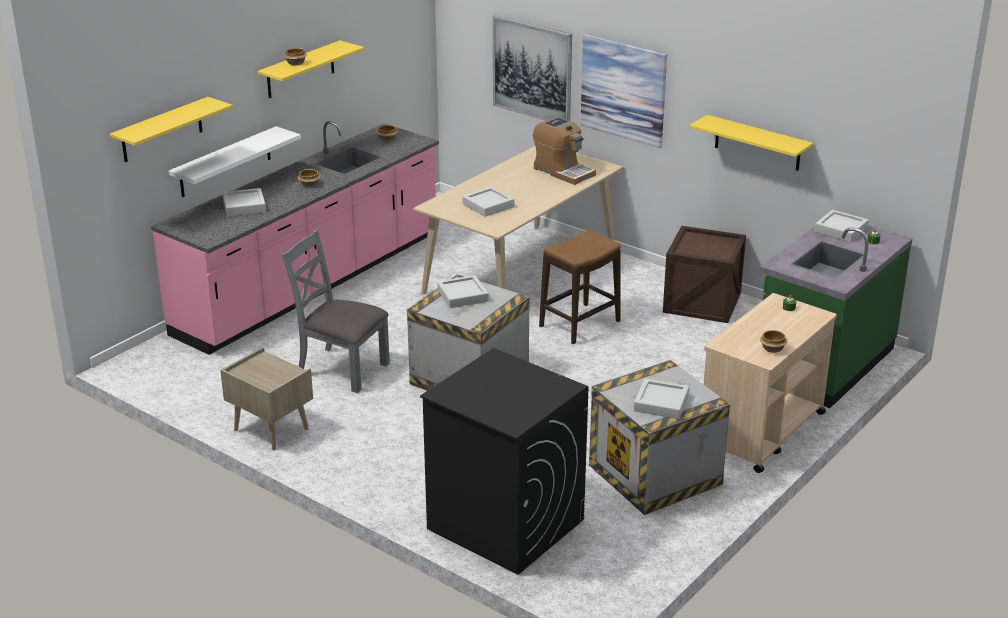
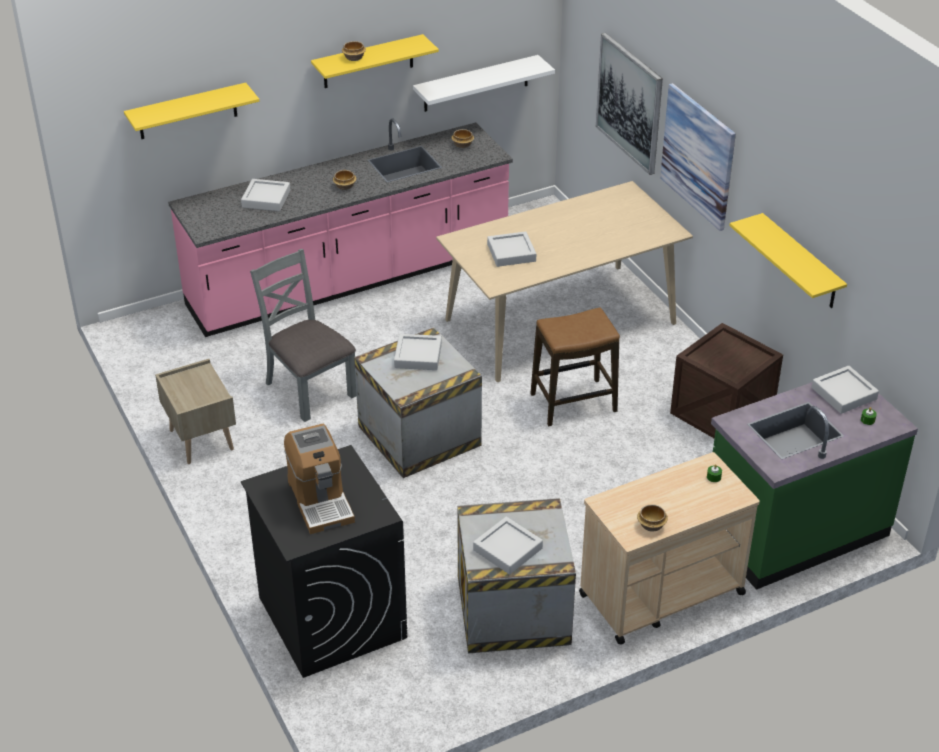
camera: 25 degrees right, 10 degrees up
(225, 162) = (266, 147): white shelf -> white shelf (476, 84)
(563, 171) = (622, 227): coffee machine -> coffee machine (320, 500)

